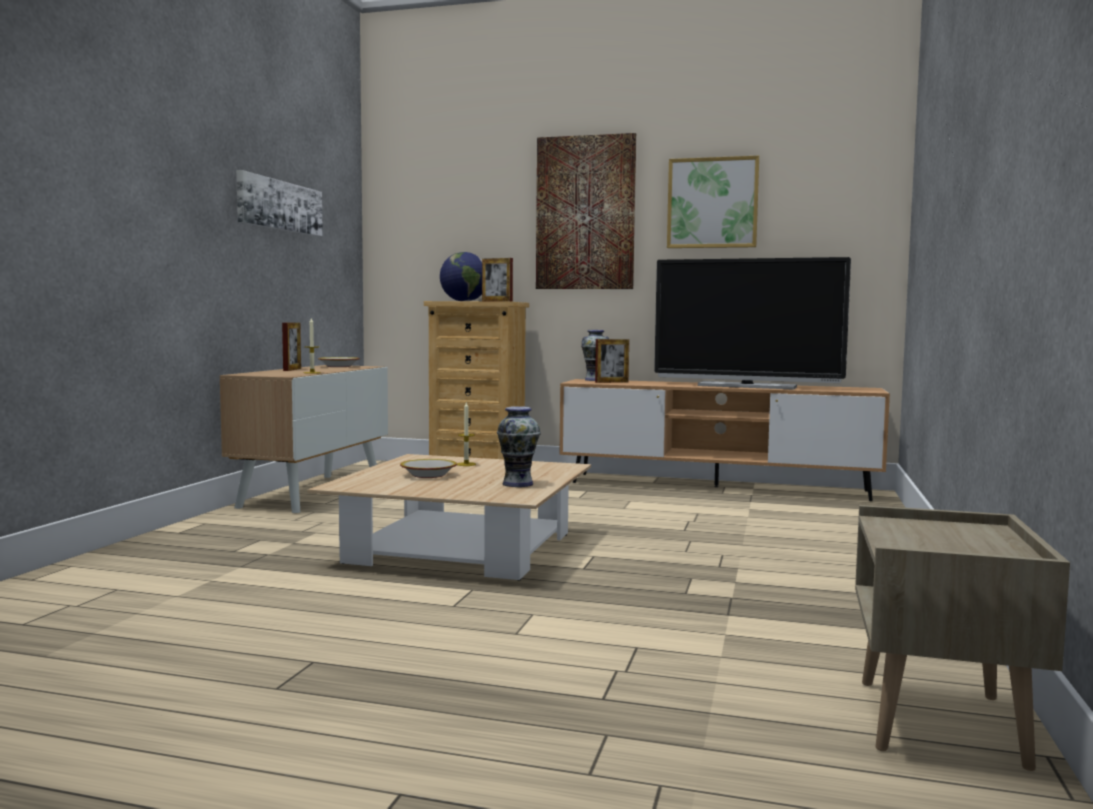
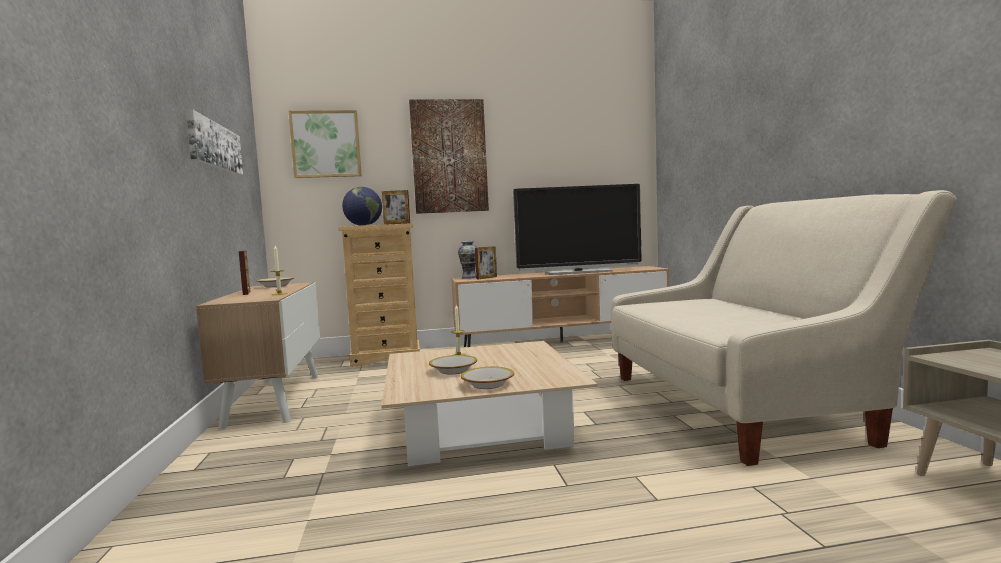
camera: 25 degrees left, 0 degrees up
(430, 490) = (488, 384): none -> bowl
(517, 484) = (538, 366): vase -> none
(712, 203) = (538, 149): picture -> picture (326, 144)
(806, 585) = (742, 404): none -> beige sofa

